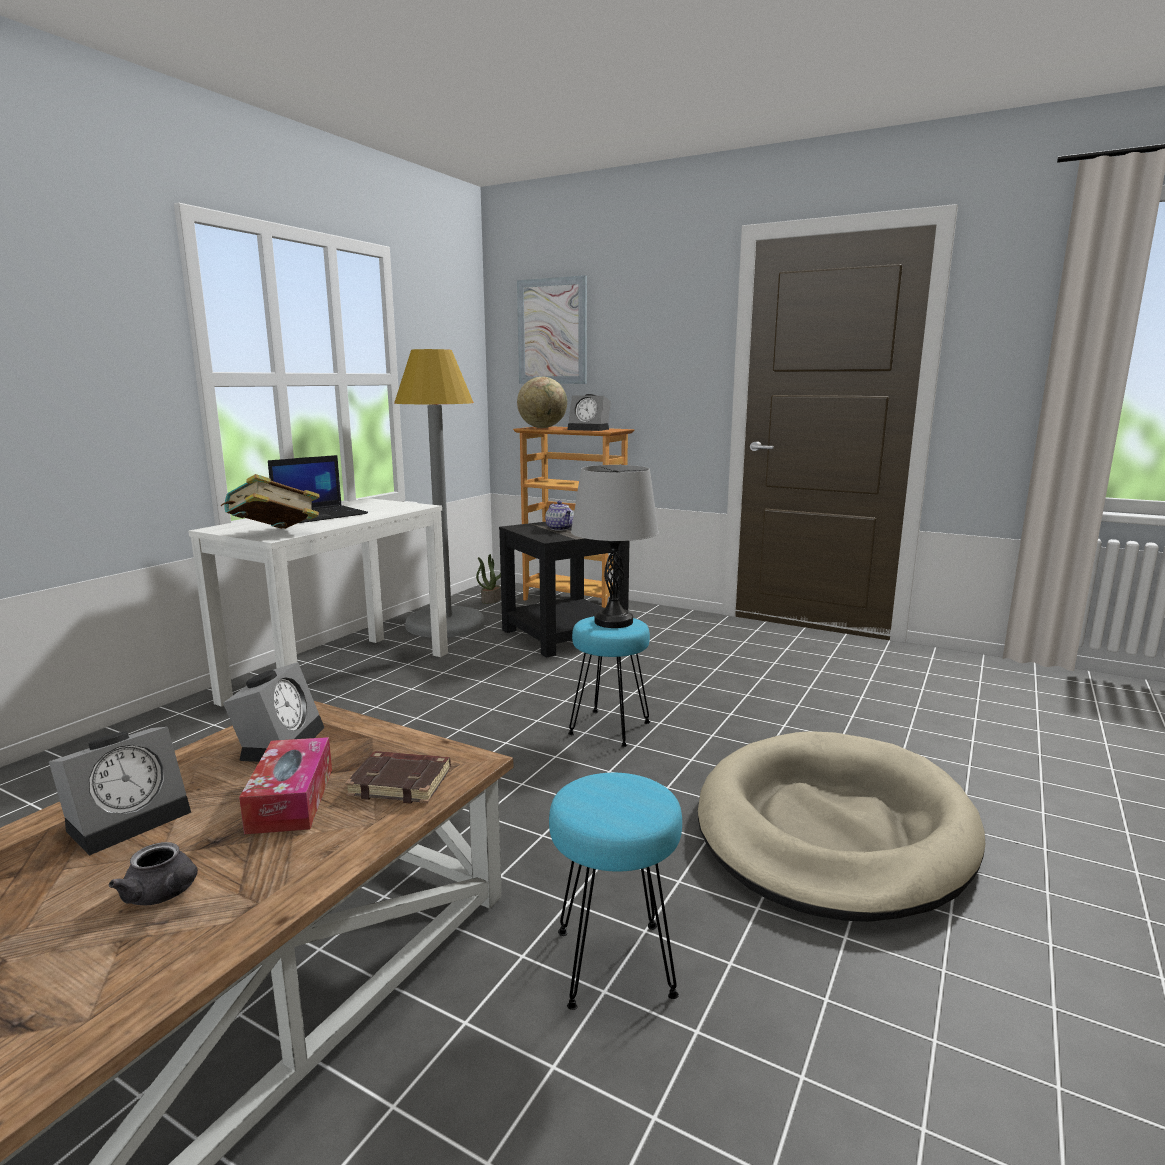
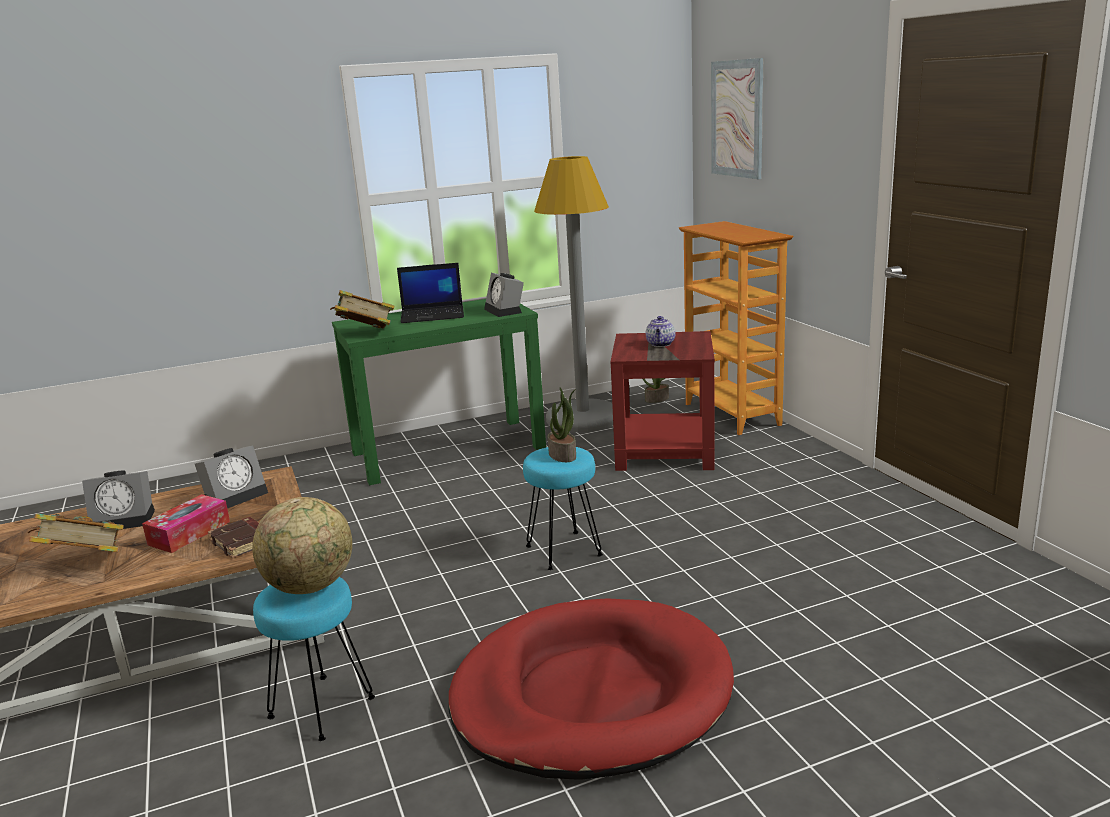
camera: 40 degrees right, 5 degrees up
(164, 894) = (85, 563): grey teapot -> book
(341, 676) = (449, 450): white console table -> green console table
(542, 428) = (709, 227): globe -> globe (311, 587)
(565, 635) = (666, 451): black side table -> red side table
(590, 429) = (743, 234): alarm clock -> alarm clock (505, 311)
(613, 622) = (563, 455): grey table lamp -> potted plant
(833, 830) = (591, 695): beige dog bed -> red dog bed

